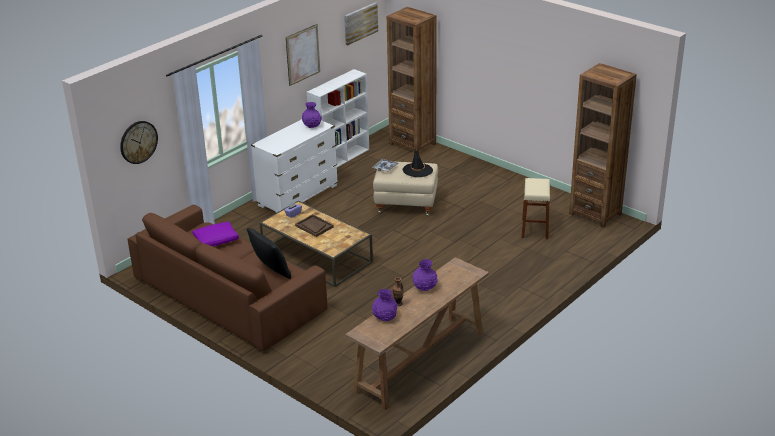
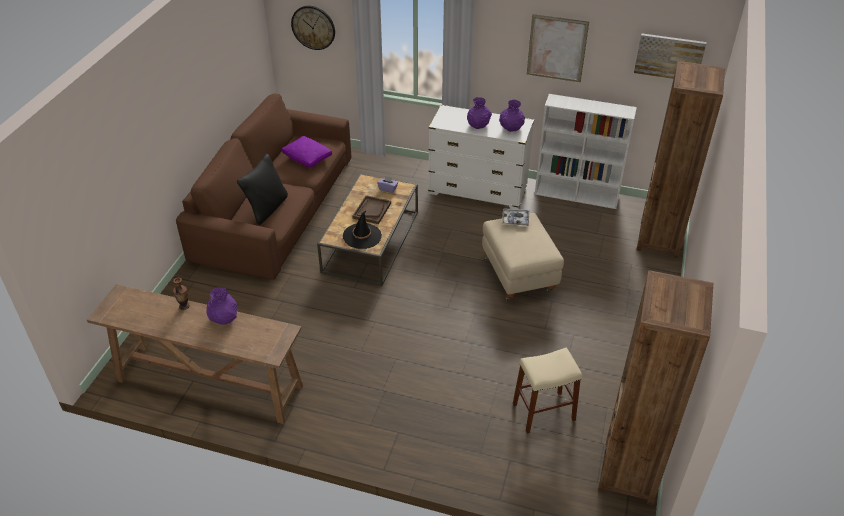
camera: 65 degrees right, 10 degrees up
(384, 317) = (155, 303): purple vase -> purple vase (478, 125)
(417, 170) = (528, 247): black hat -> black hat (362, 236)

